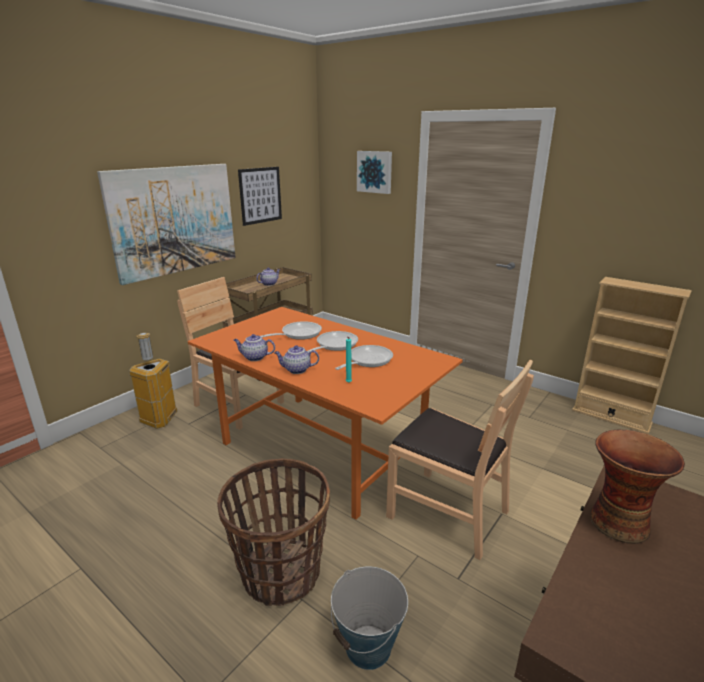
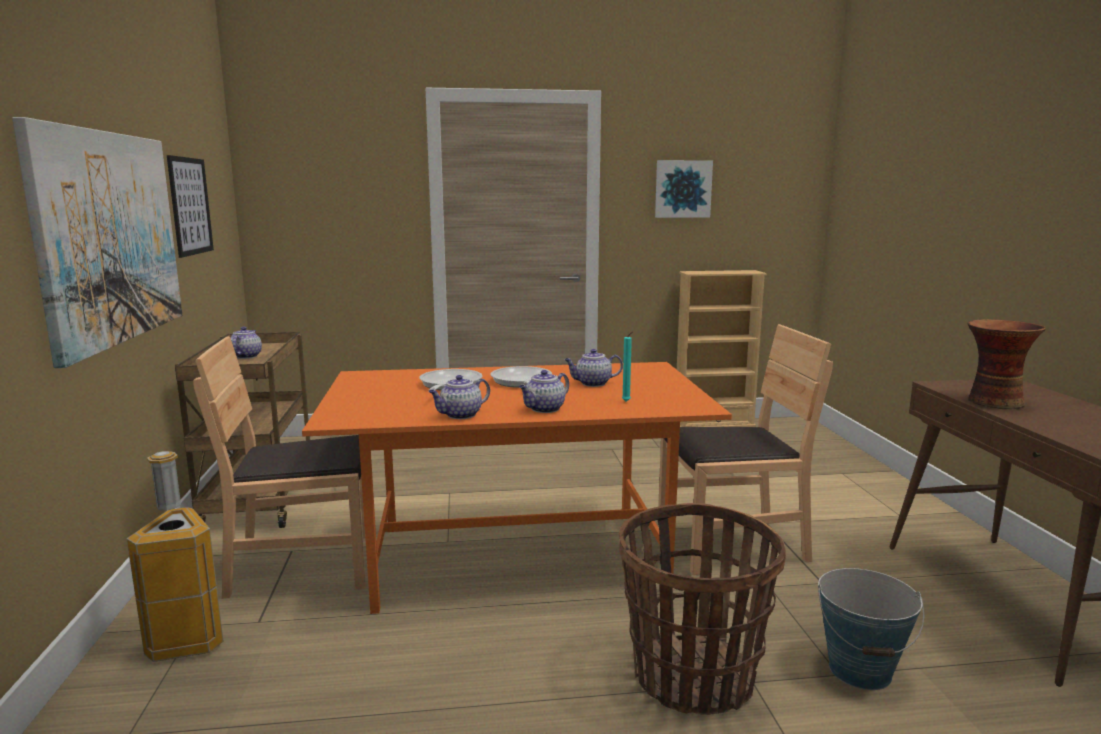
camera: 45 degrees left, 10 degrees down
(367, 360) = (592, 383): frying pan -> teapot
(375, 172) = (352, 172): picture -> picture (682, 189)

